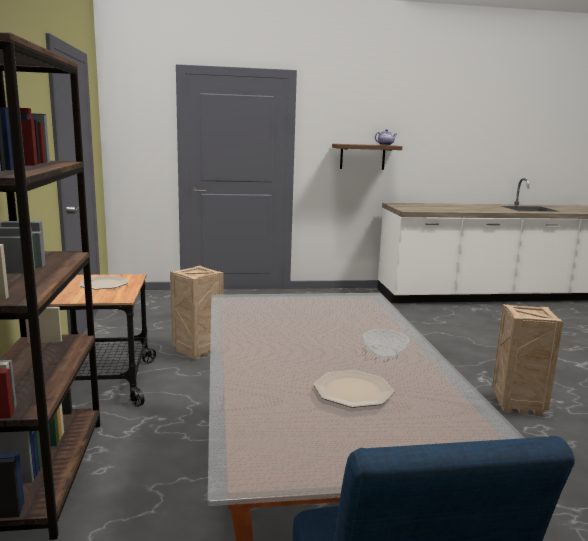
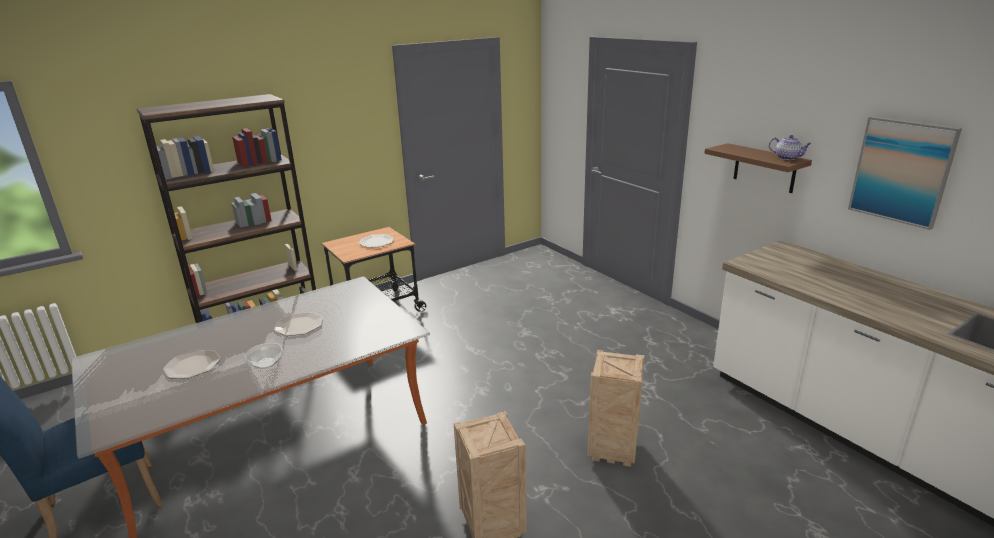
camera: 65 degrees right, 10 degrees up
(197, 351) = (457, 319): crate -> crate (611, 450)
(304, 330) = (299, 325): none -> plate
(444, 143) = (901, 171): none -> picture

